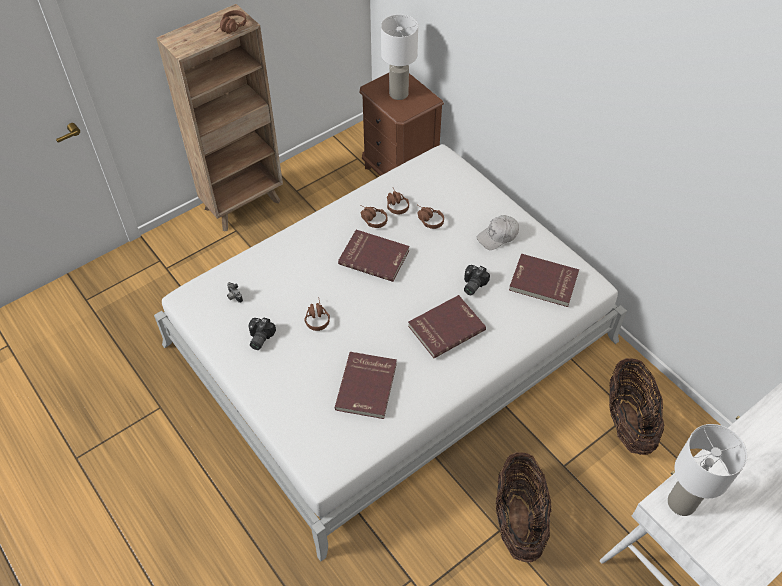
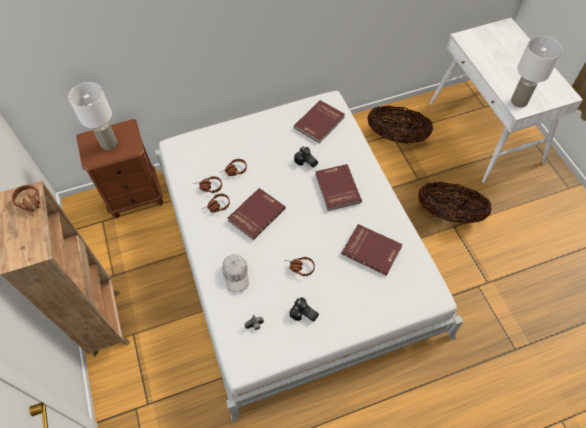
camera: 70 degrees left, 5 degrees up
(498, 236) = (269, 135): white cap -> white cap (236, 274)

